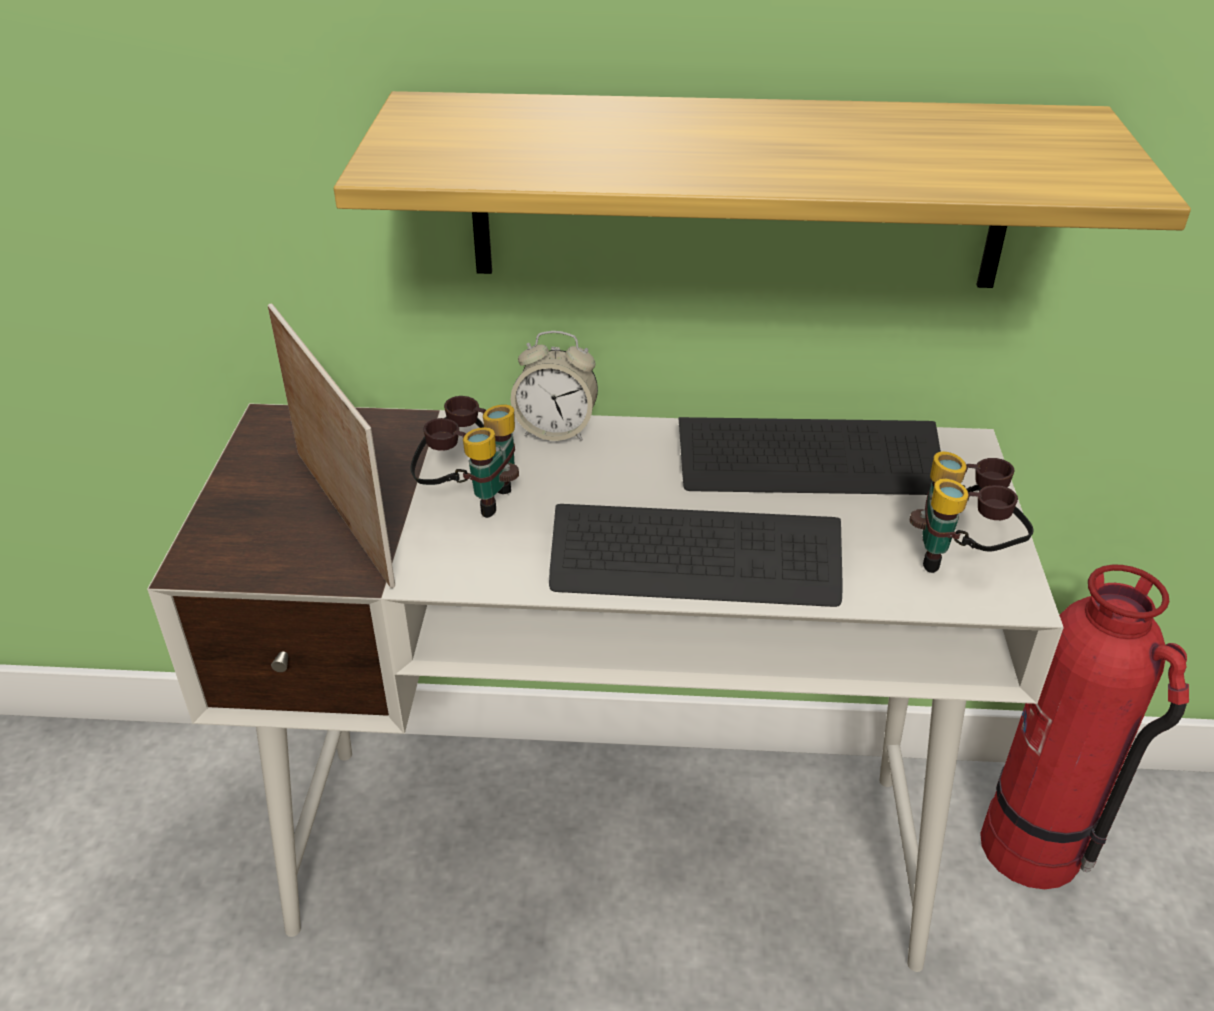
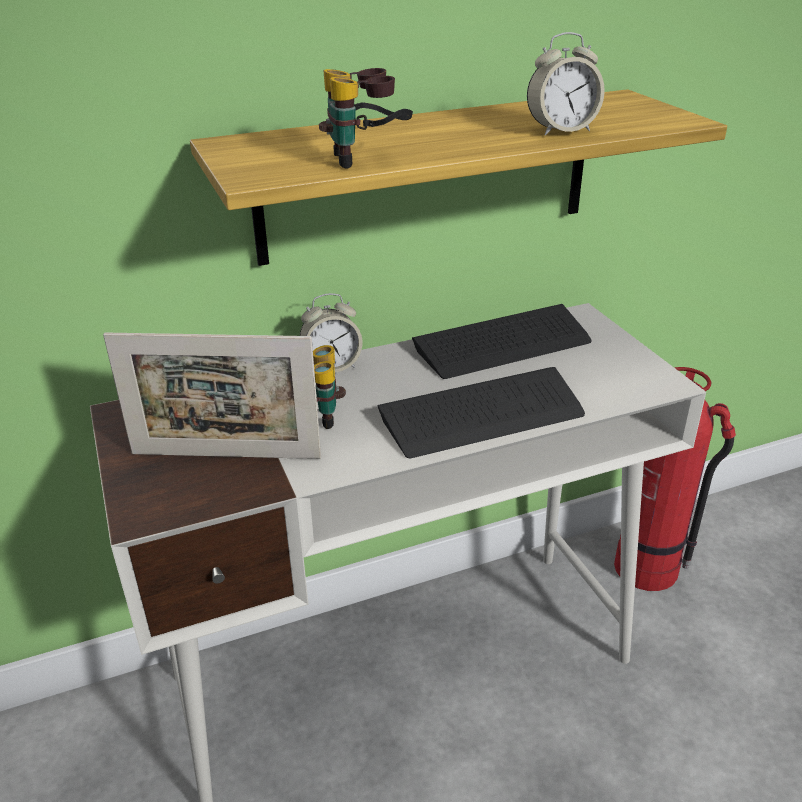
camera: 25 degrees left, 5 degrees down
(343, 516) = (226, 455): picture frame -> picture frame turned 150 degrees clockwise
(895, 168) = (561, 130): none -> alarm clock
(961, 559) = (628, 373): binoculars -> binoculars (366, 160)

